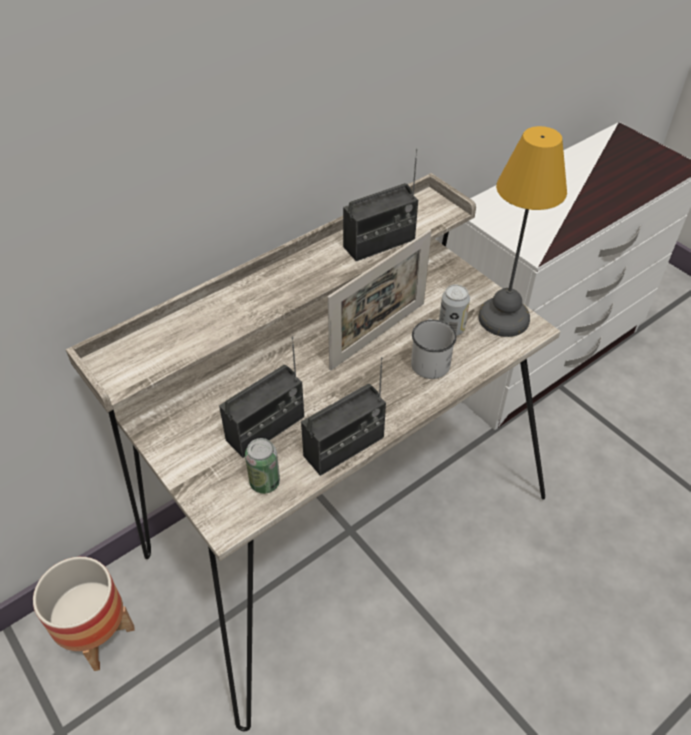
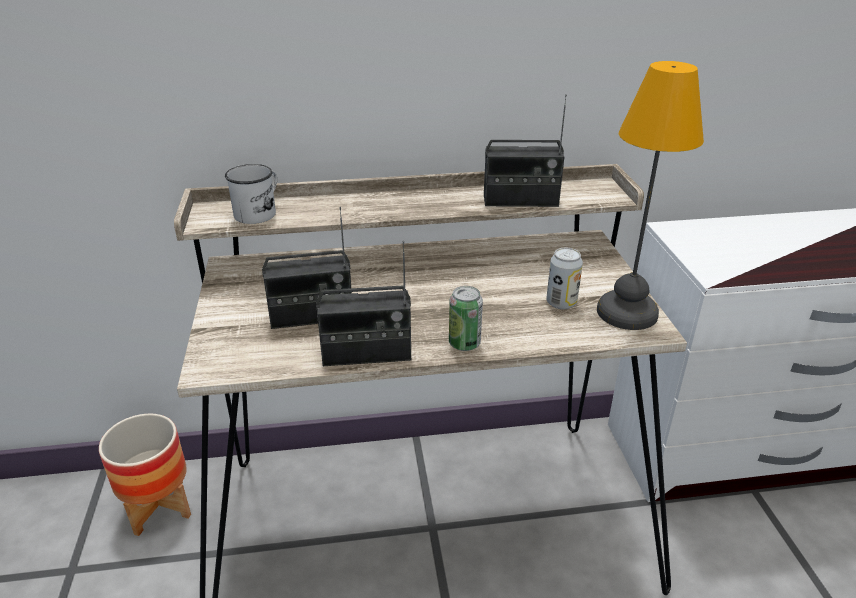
camera: 30 degrees right, 15 degrees down
(264, 482) = (270, 352): can -> can (464, 343)
(378, 335) = (481, 286): picture frame -> none
(429, 359) = (515, 318): white mug -> white mug (259, 212)

